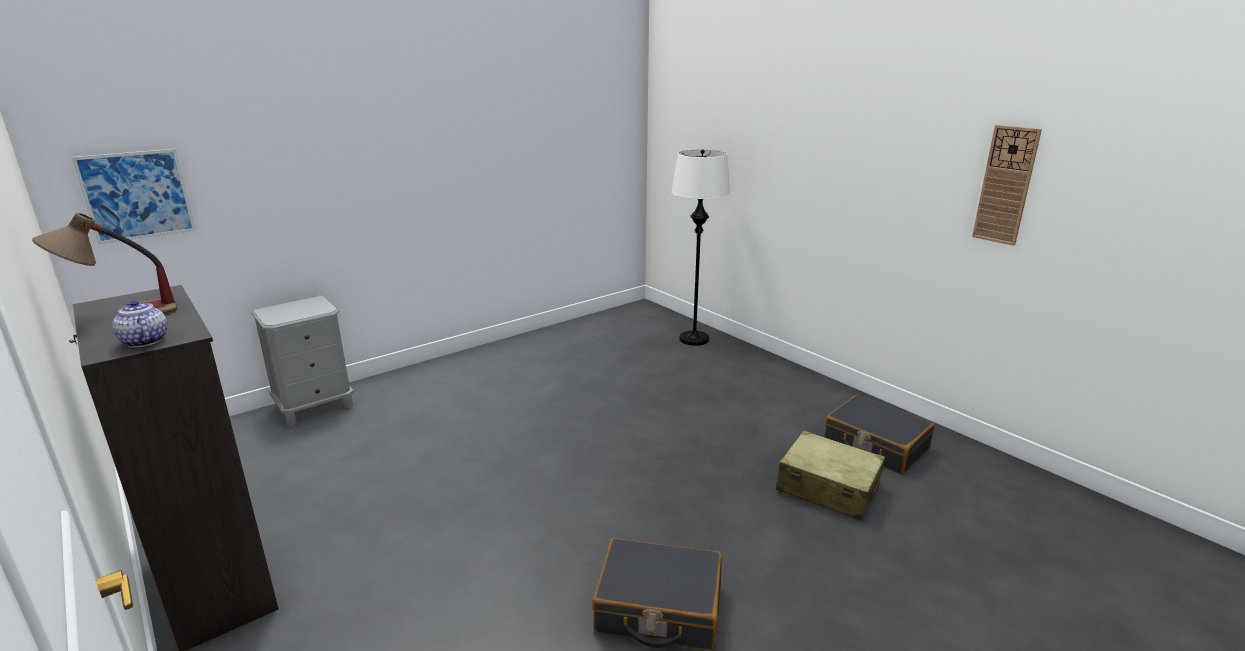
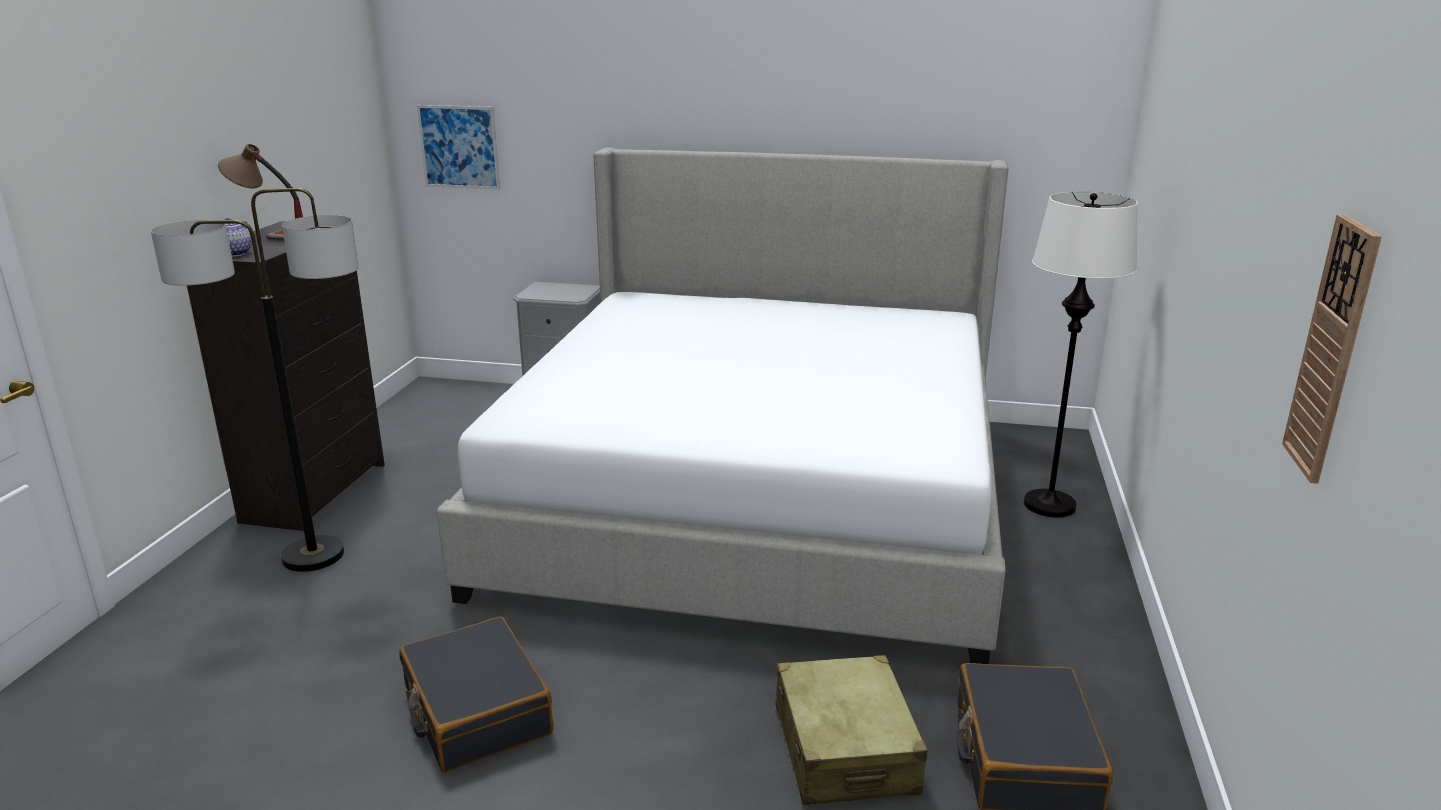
camera: 50 degrees right, 0 degrees up
(326, 620) = (313, 555): none -> floor lamp
(566, 403) = (757, 499): none -> bed

